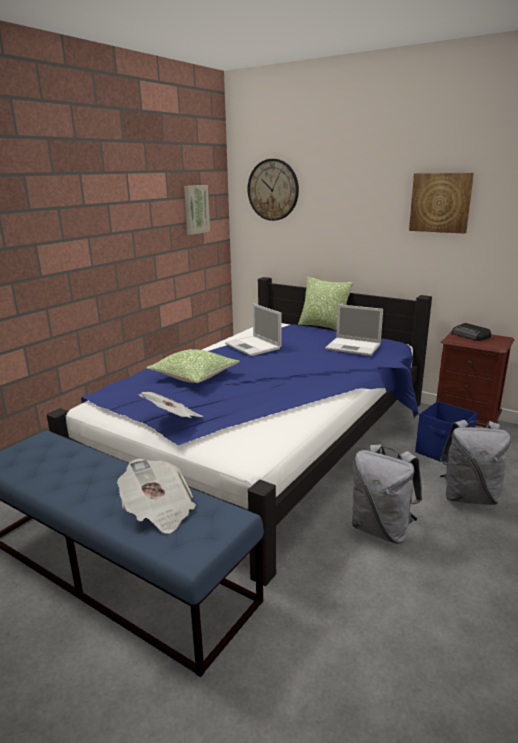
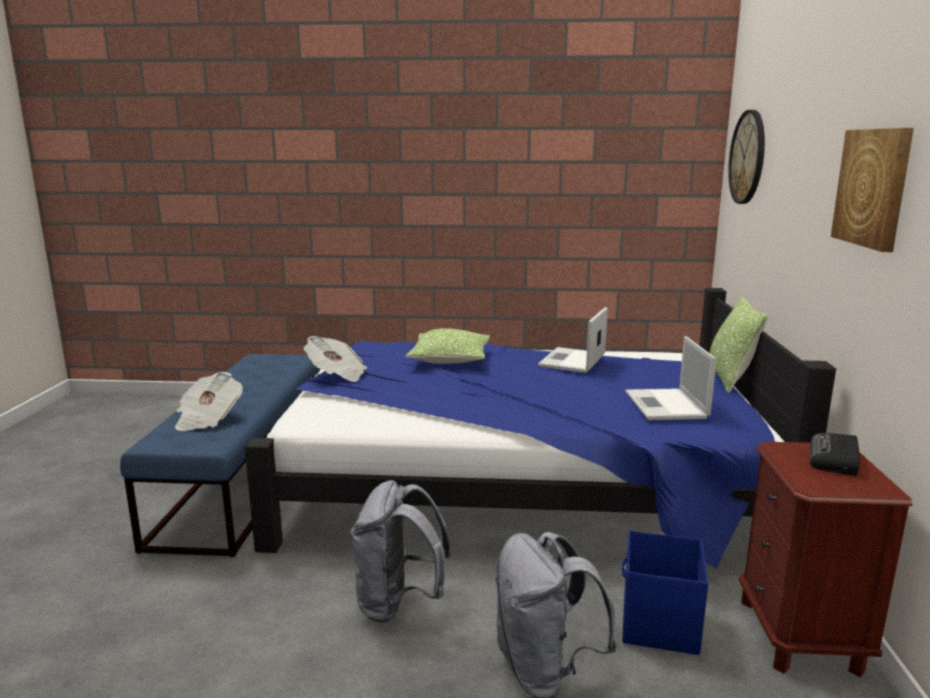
camera: 60 degrees right, 5 degrees down
(195, 209) = (643, 179): picture -> none

